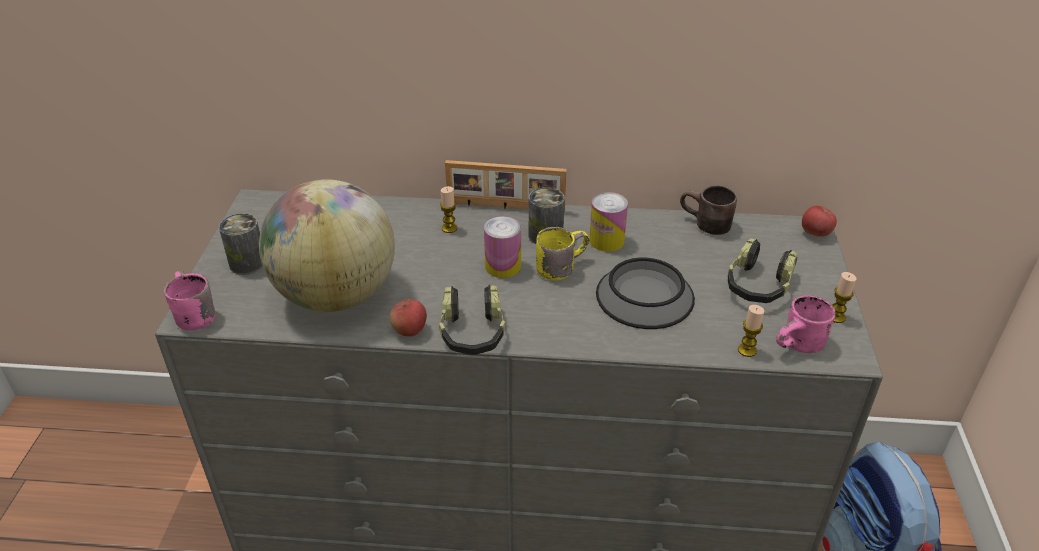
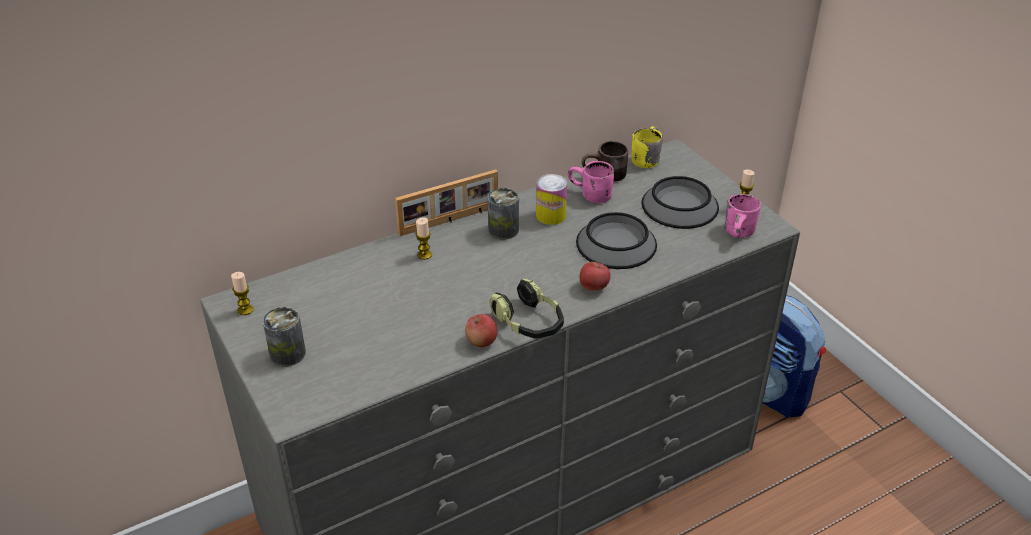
camera: 35 degrees left, 0 degrees up
(190, 315) = (289, 414): pink mug -> pink mug (589, 195)
(336, 295) = (394, 344): globe -> none
(503, 266) = (497, 265): can -> none
(559, 265) = (537, 247): yellow mug -> yellow mug (644, 157)
(747, 350) = (713, 250): candle -> candle (245, 310)
(758, 286) = (679, 205): headphones -> bowl
(815, 233) = (680, 154): apple -> apple (593, 287)

